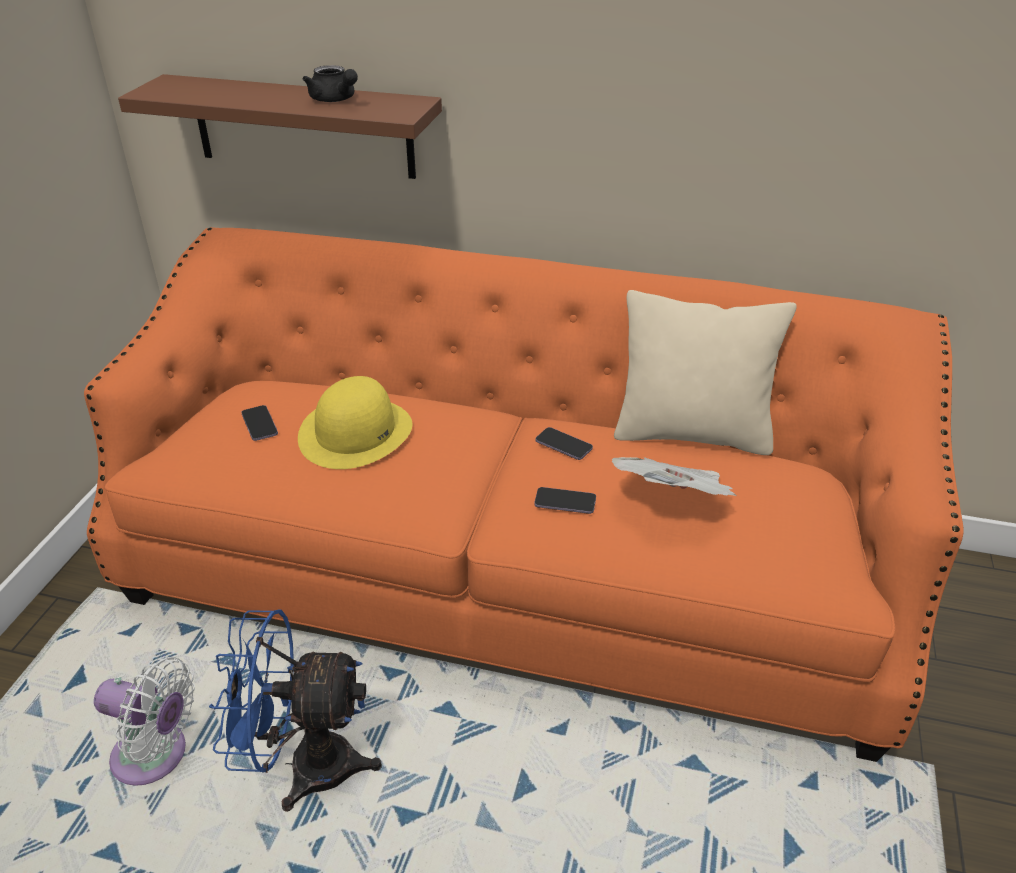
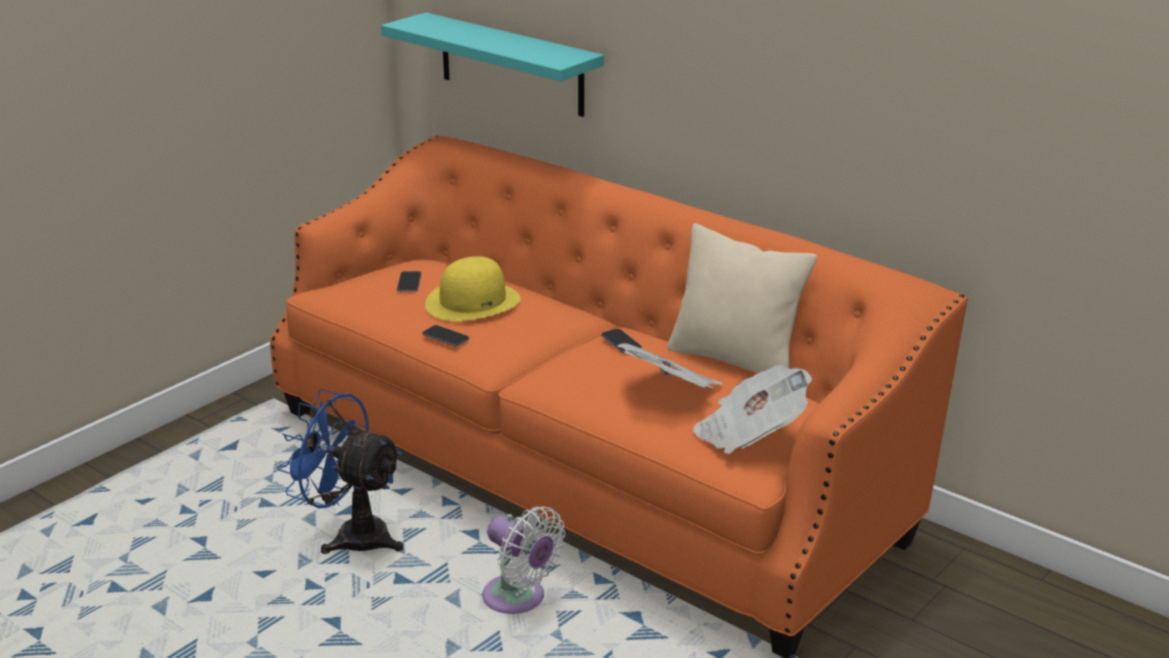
camera: 25 degrees right, 10 degrees down
(156, 757) = (257, 502): white fan -> white fan (518, 599)
(303, 127) = (511, 64): brown shelf -> turquoise shelf
(335, 100) = (524, 46): black teapot -> none
(565, 502) = (588, 374): phone -> phone (445, 337)
(803, 536) = (750, 434): none -> newspaper

